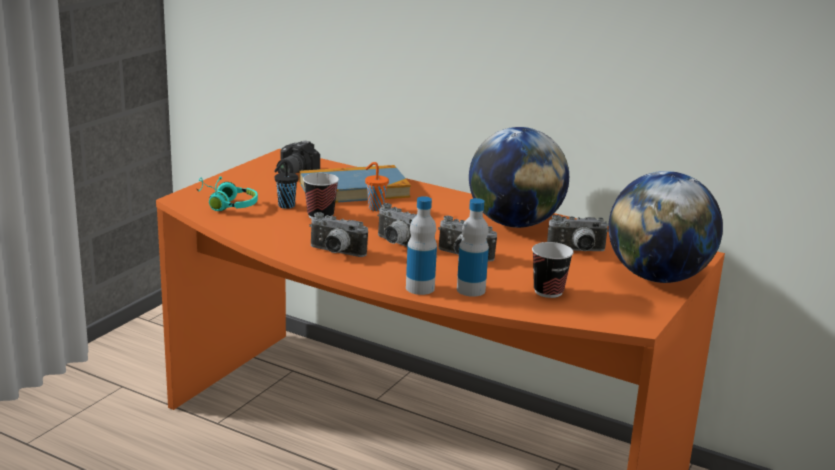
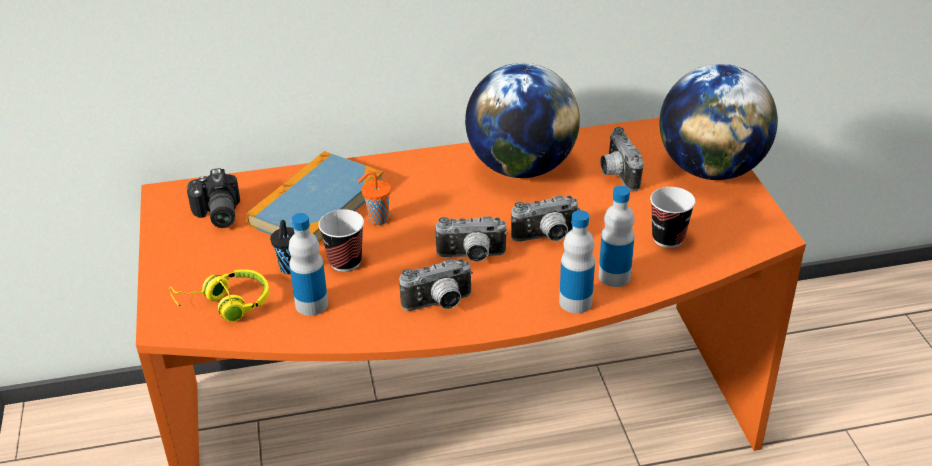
camera: 40 degrees left, 15 degrees up
(225, 204) = (225, 304): turquoise headphones -> yellow headphones
(267, 223) = (311, 304): none -> bottle
(577, 251) = (616, 174): camera -> camera turned 120 degrees clockwise

